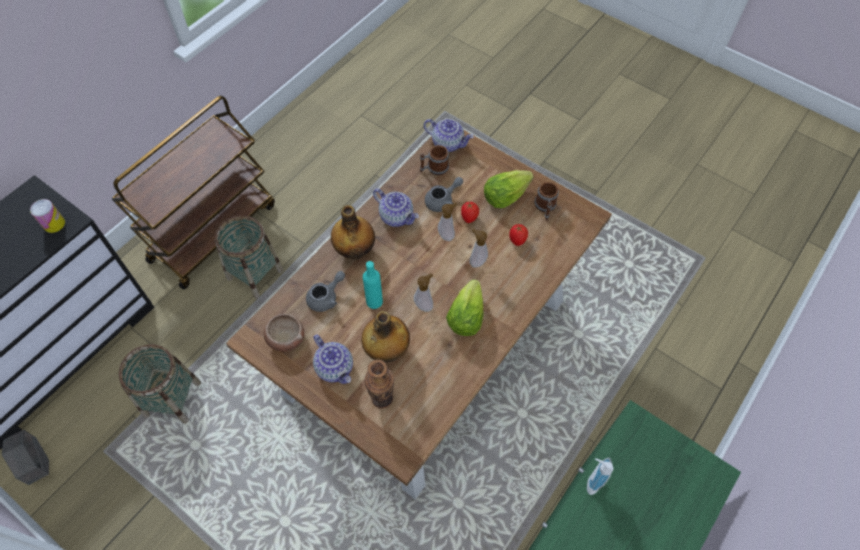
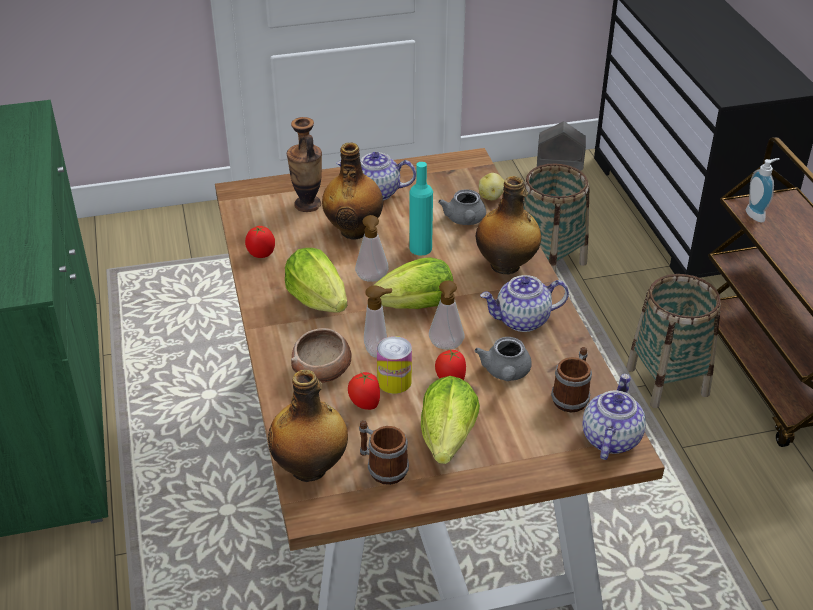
camera: 130 degrees right, 20 degrees down
(54, 224) = (735, 87): can -> can (394, 381)
(285, 338) = (447, 179): bowl -> bowl (323, 370)
(287, 300) = (491, 196): none -> potato
(428, 268) = (416, 306): none -> lettuce
(448, 143) = (610, 438): teapot -> teapot turned 135 degrees clockwise
(454, 381) = (261, 254): none -> tomato
(572, 233) = (311, 468): none -> bottle
(591, 481) = (38, 228): soap dispenser -> soap dispenser (757, 214)

